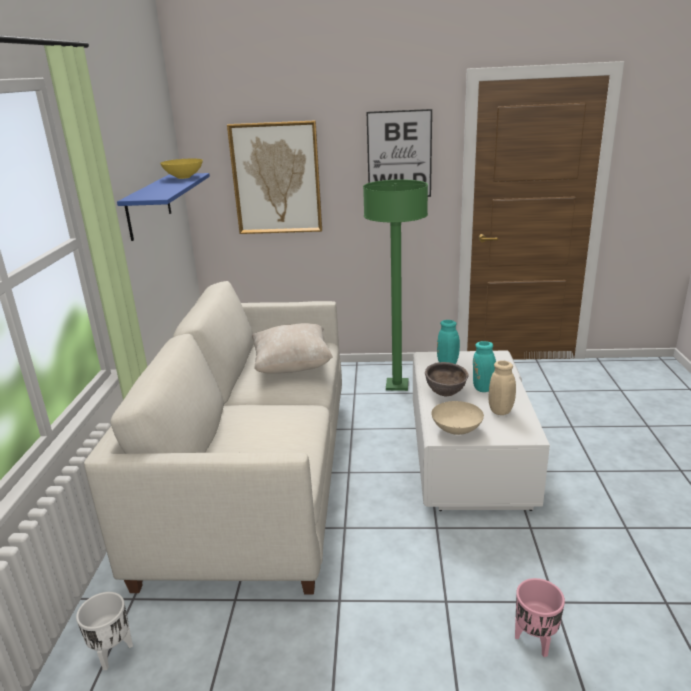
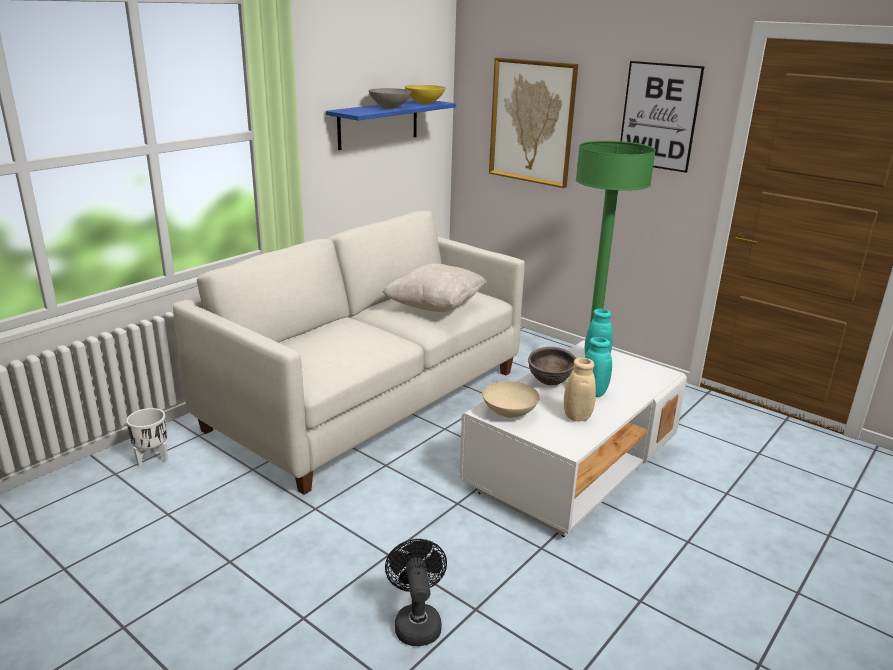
camera: 35 degrees right, 0 degrees up
(168, 187) = (389, 107): none -> grey bowl
(535, 641) = (416, 622): pink planter -> black fan

